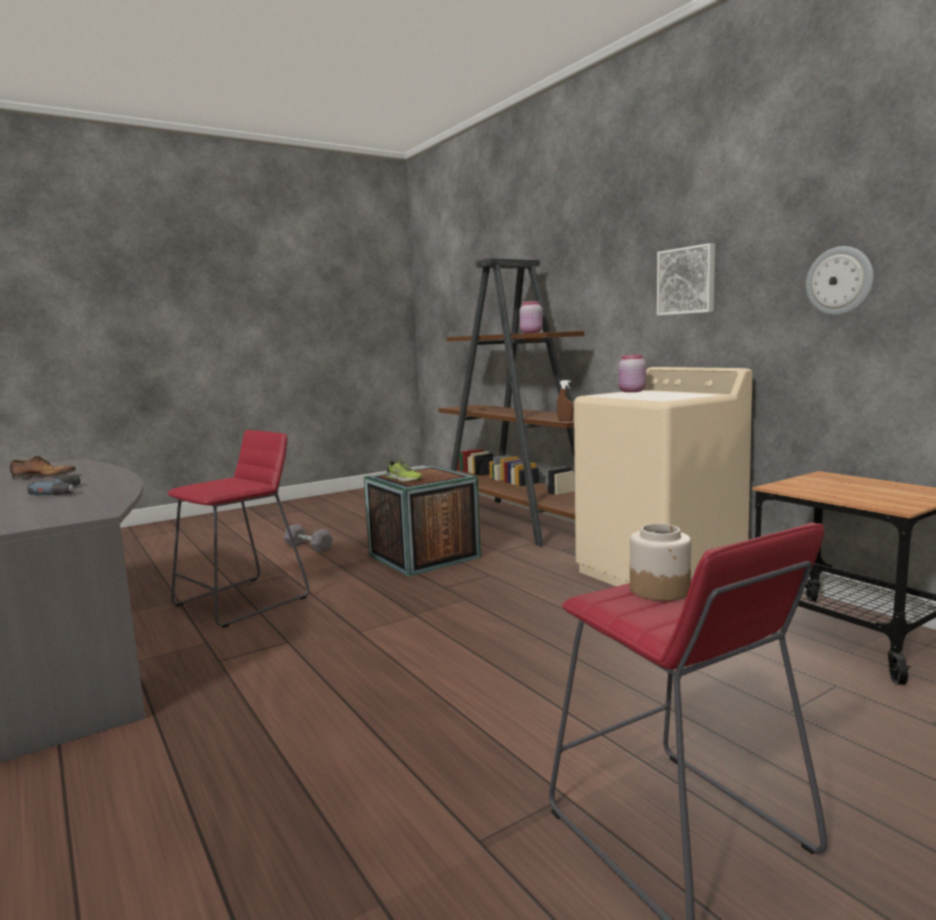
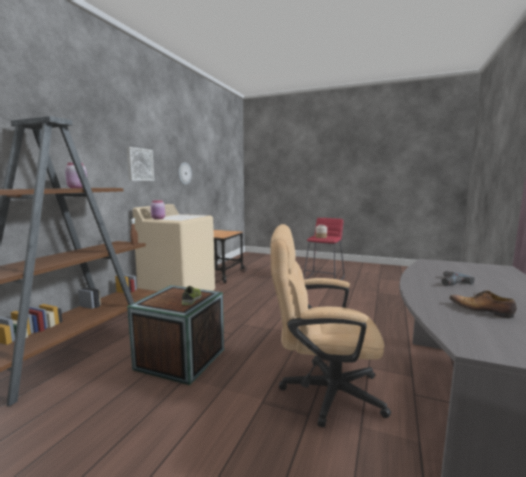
camera: 125 degrees left, 0 degrees up
(242, 601) = (322, 391): red stool -> beige office chair
(308, 547) = (182, 440): grey dumbbell -> none

